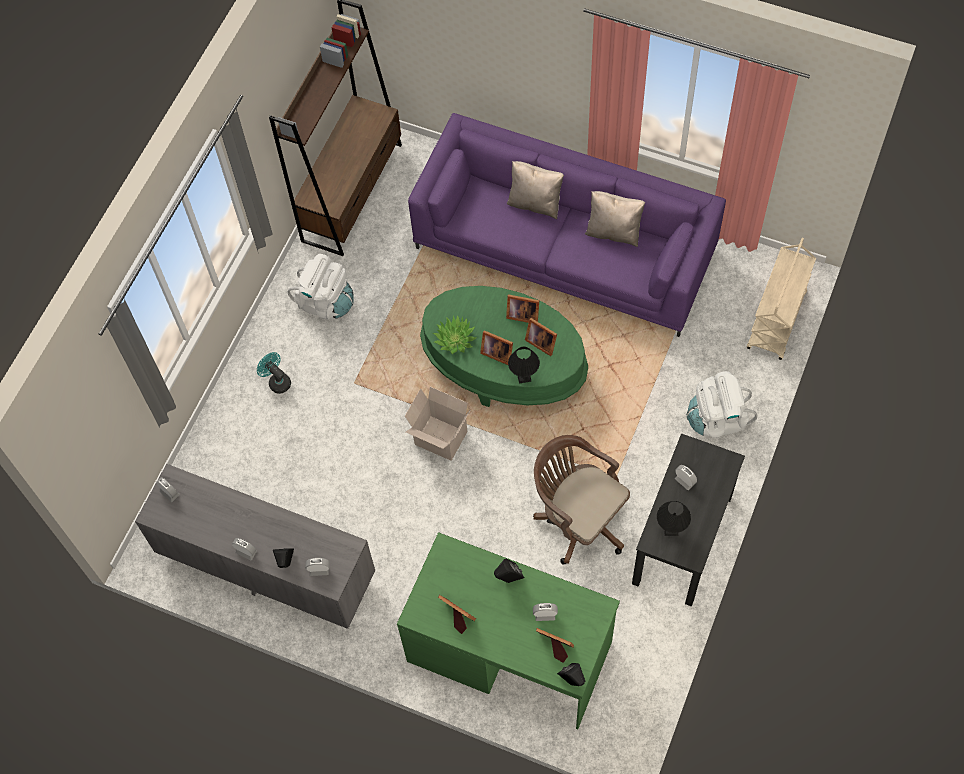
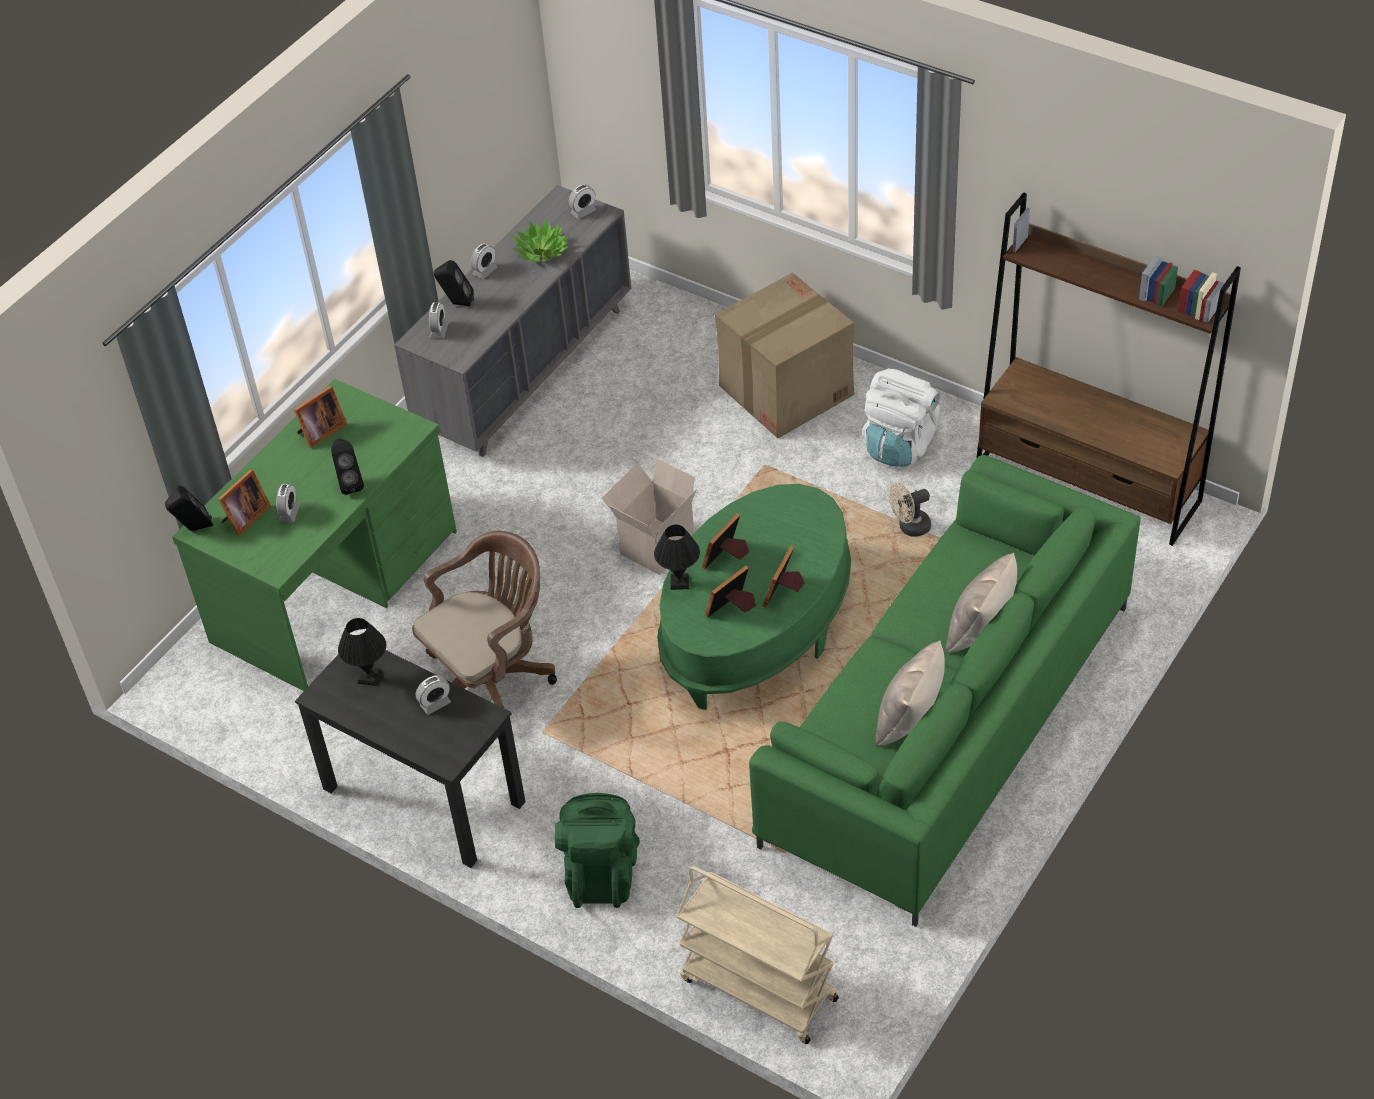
camera: 100 degrees right, 15 degrees down
(277, 381) = (785, 390): turquoise fan -> cardboard box
(403, 287) = (909, 527): none -> beige fan
(455, 339) = (759, 514): potted plant -> potted plant (541, 251)
(564, 249) = (947, 723): purple sofa -> green sofa
(717, 419) = (601, 872): white backpack -> green backpack

